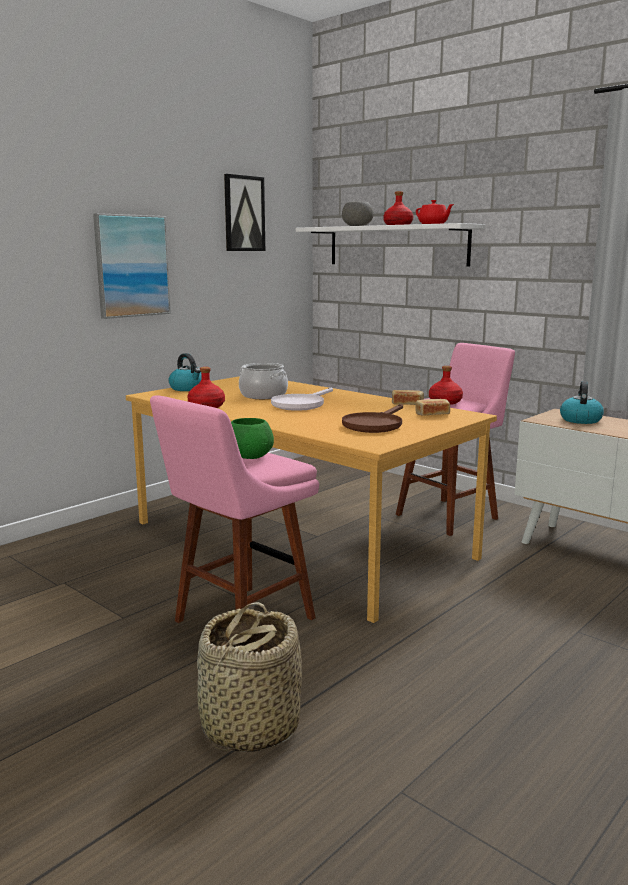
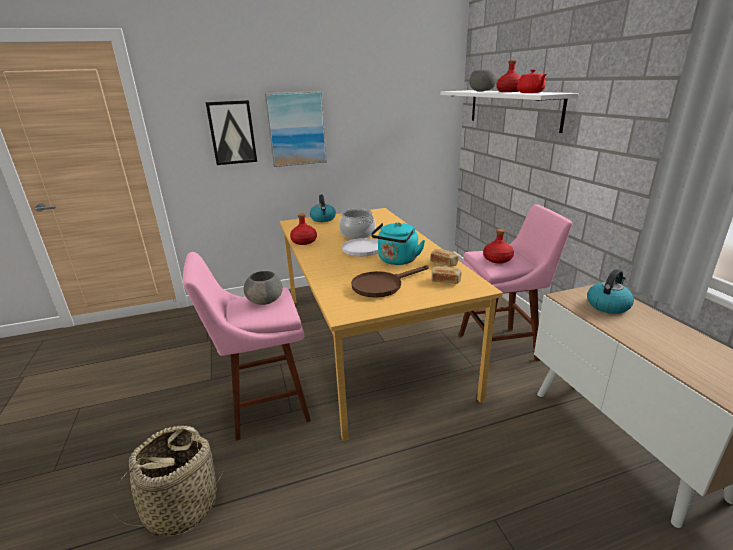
camera: 30 degrees right, 10 degrees up
(244, 213) = (395, 83): picture -> picture (232, 133)
(249, 456) = (265, 300): green bowl -> grey bowl
(354, 408) = (397, 261): none -> turquoise kettle

